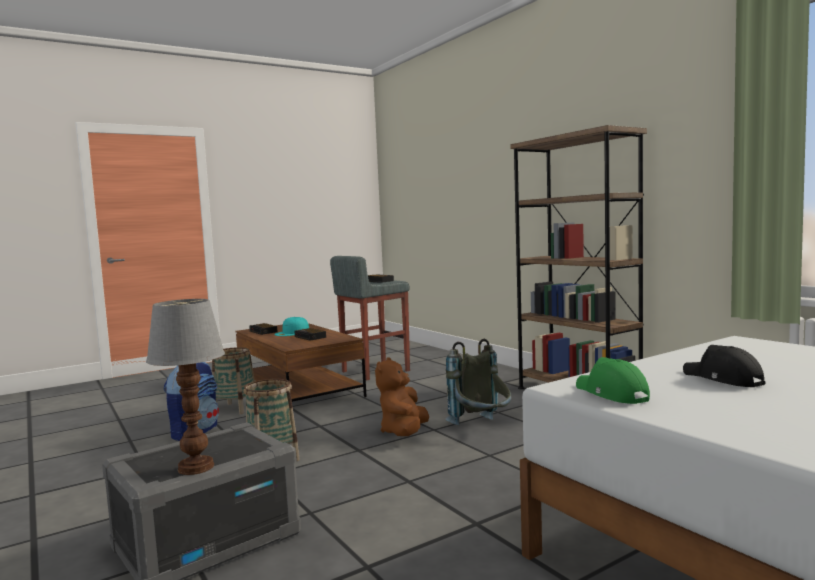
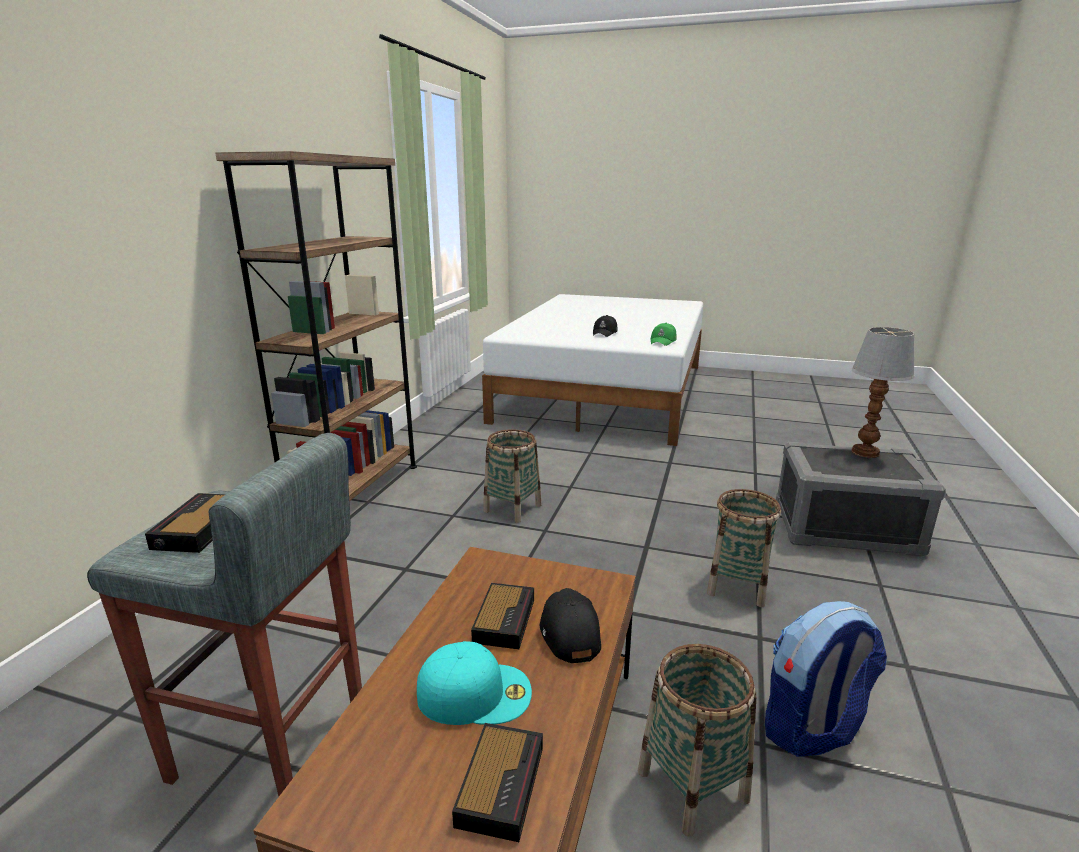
camera: 130 degrees left, 15 degrees up
(286, 341) = (568, 631): none -> black cap
(404, 432) = (574, 542): brown plush toy -> none
(482, 428) = (512, 508): grey backpack -> basket

